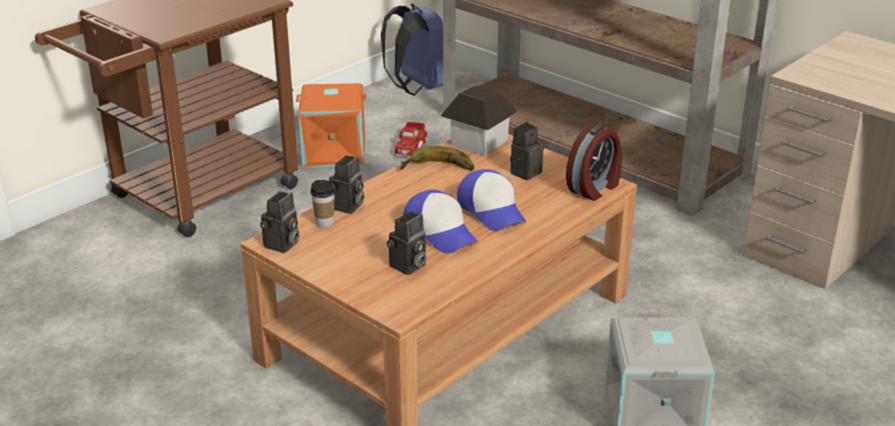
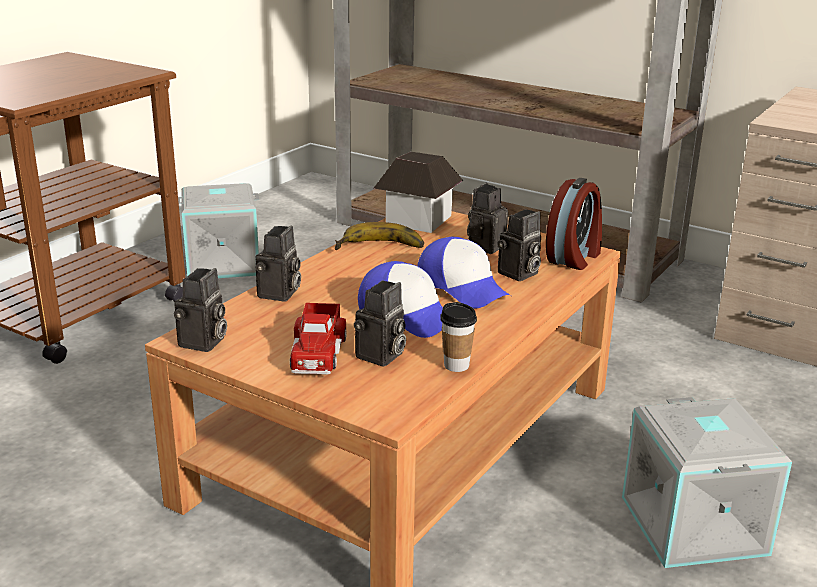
camera: 10 degrees left, 5 degrees down
(324, 223) = (254, 314): cup -> cup (456, 365)
(335, 152) = (223, 263): orange storage box -> grey storage box
(410, 146) = (308, 253): toy truck -> toy truck (317, 352)
(418, 89) = (303, 199): blue backpack -> none
(541, 201) = (518, 274): none -> camera

